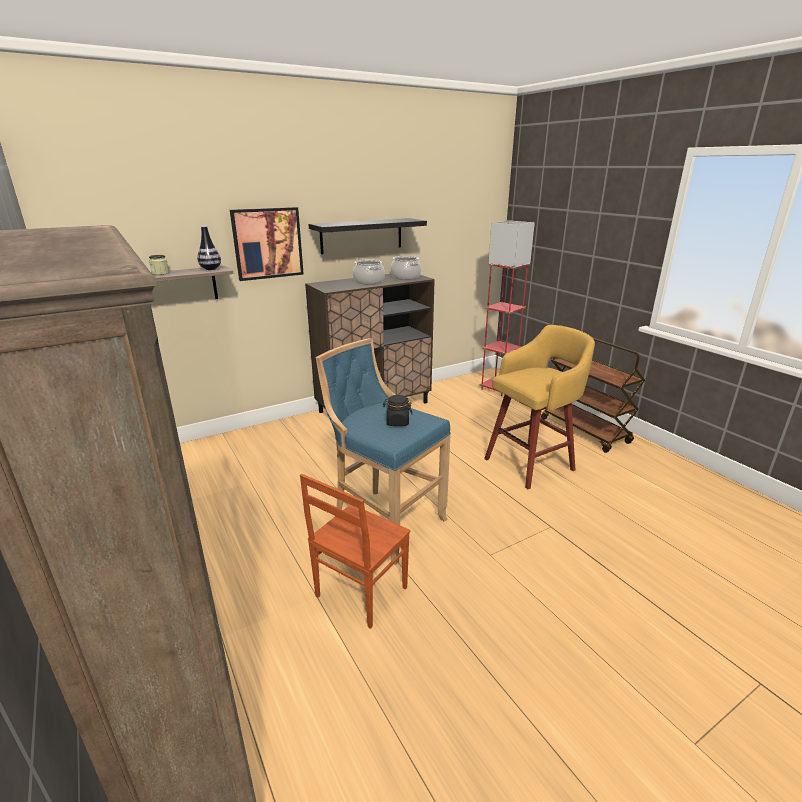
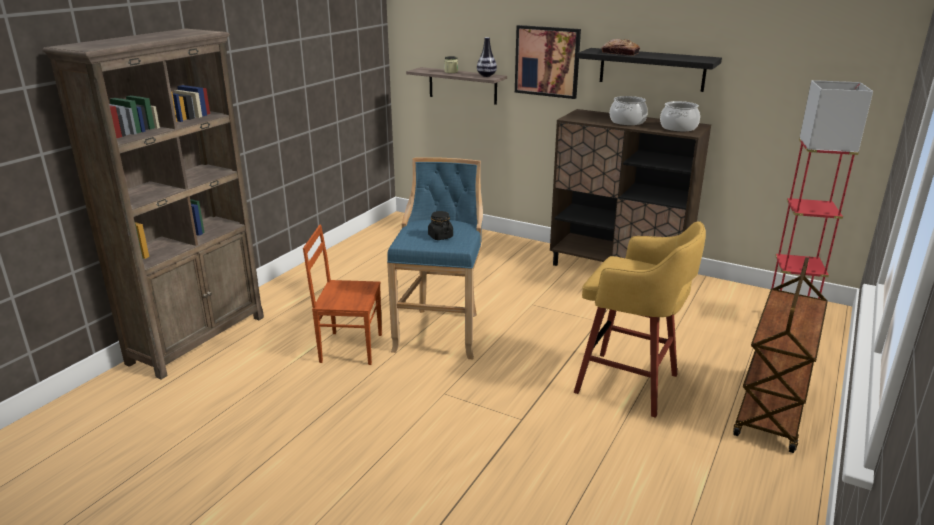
camera: 60 degrees right, 0 degrees up
(350, 223) = (620, 53): none -> bread

